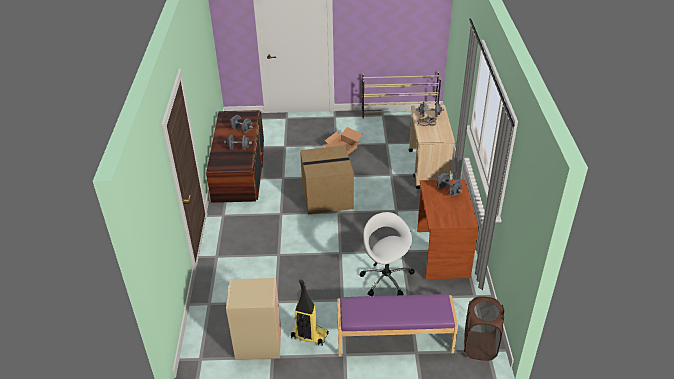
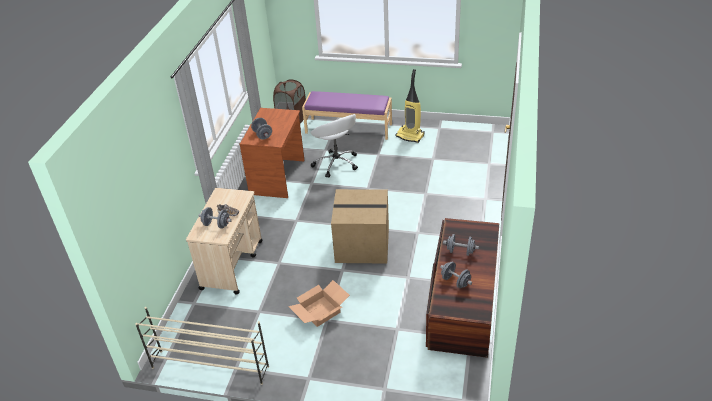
camera: 165 degrees left, 0 degrees up
(257, 344) = (449, 135): beige bookcase -> none

